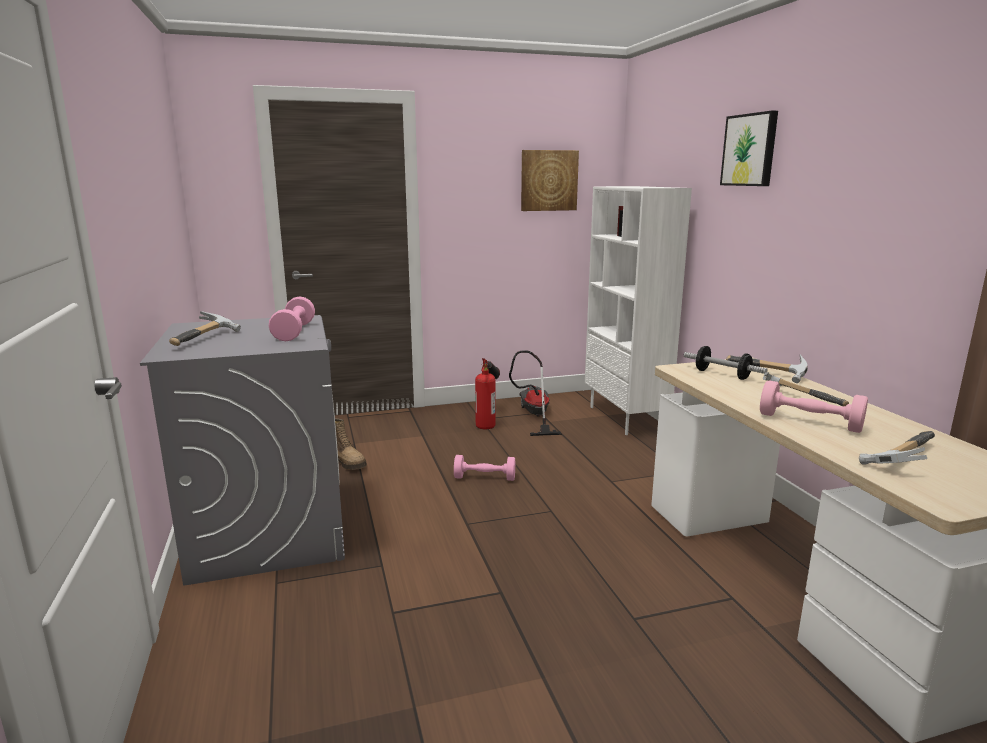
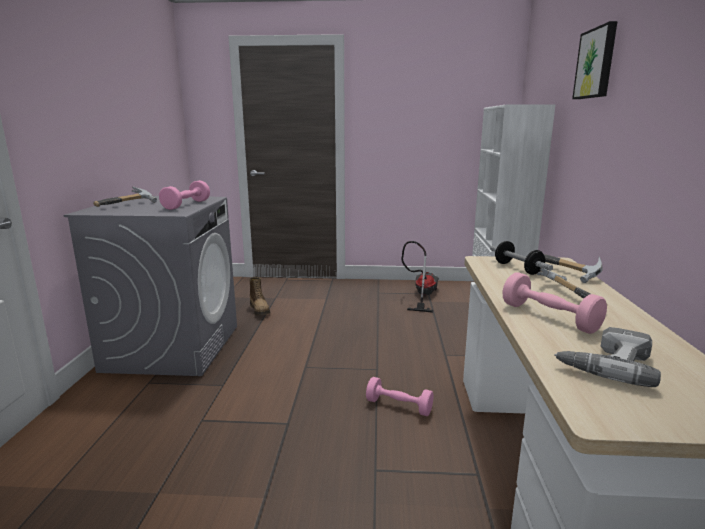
camera: 20 degrees right, 0 degrees up
(484, 478) = (346, 336): pink dumbbell -> pink dumbbell (399, 406)
(488, 419) = (384, 293): fire extinguisher -> none
(548, 180) = (453, 104): picture -> none
(899, 457) = (605, 363): hammer -> power drill

